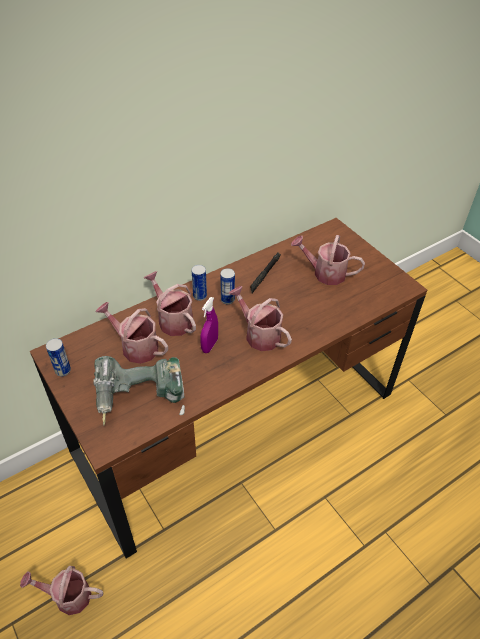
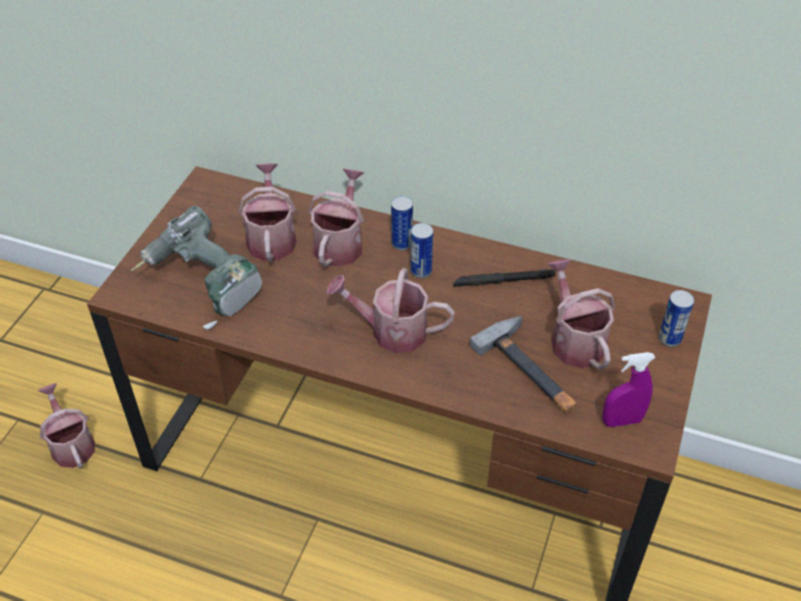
camera: 55 degrees right, 0 degrees up
(63, 370) = (190, 204): can -> can (669, 339)
(209, 345) = (330, 296): purple spray bottle -> purple spray bottle (622, 421)
(259, 334) = (391, 331): watering can -> watering can turned 90 degrees counterclockwise
(331, 298) = (531, 370): none -> hammer

